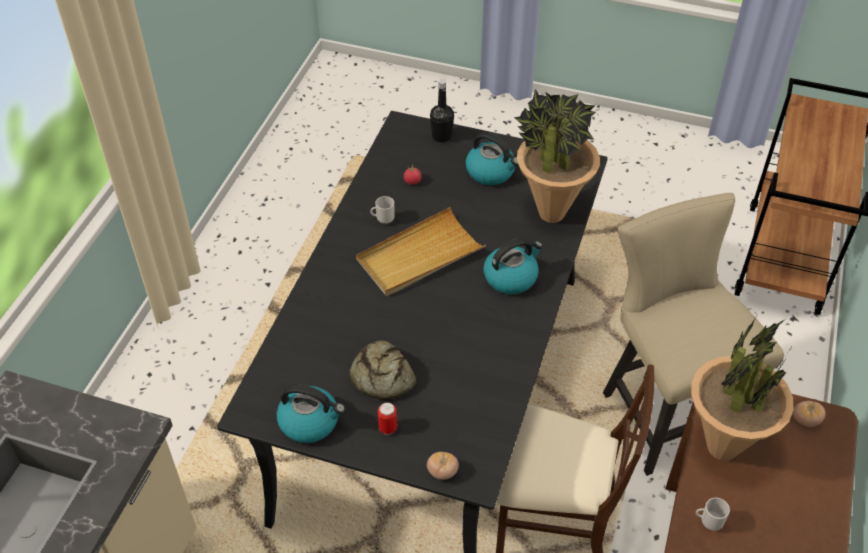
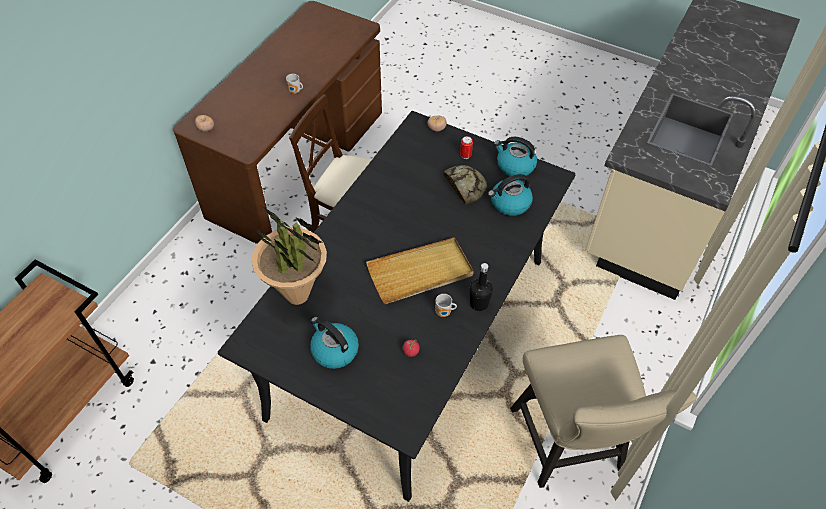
camera: 170 degrees left, 5 degrees up
(441, 136) = (369, 405): black bottle -> black bottle (479, 304)
(511, 277) = (353, 243): kettle -> kettle (509, 203)
(666, 408) = (245, 296): beige chair -> beige chair (570, 447)
(722, 447) = (265, 123): potted plant -> none

